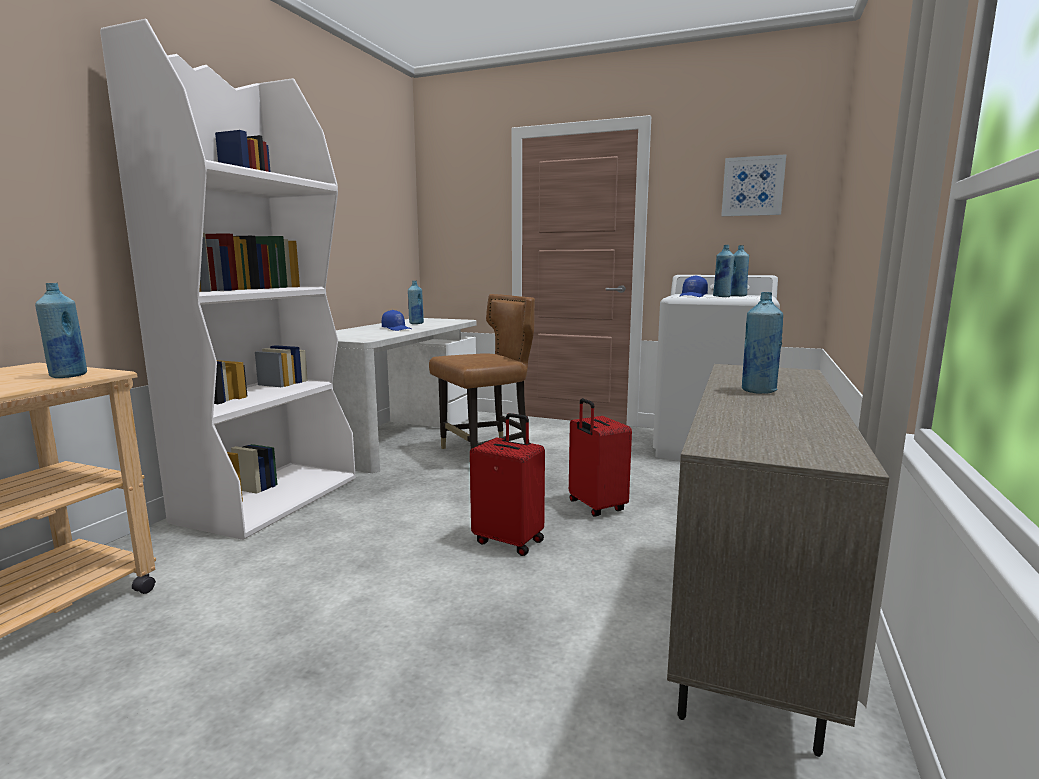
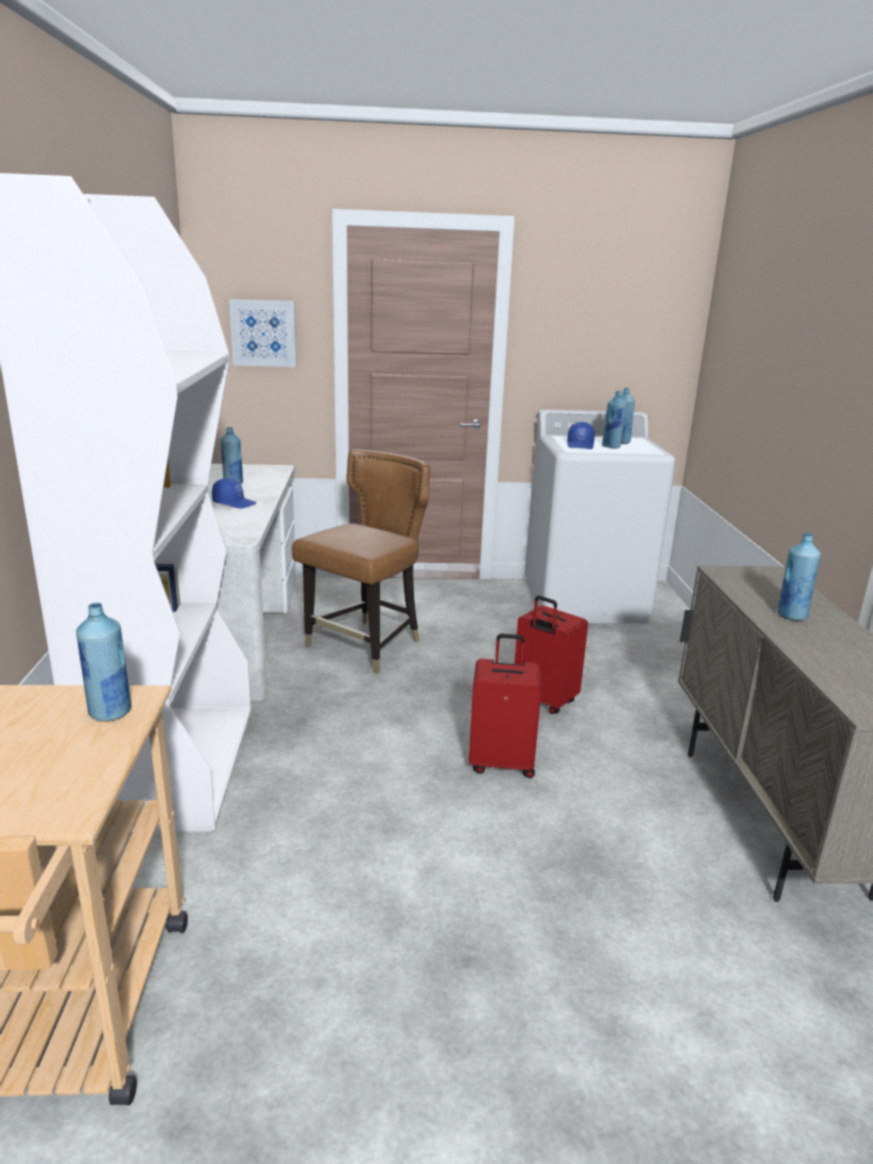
camera: 25 degrees left, 10 degrees up
(753, 186) = (624, 312): picture -> picture (263, 333)

